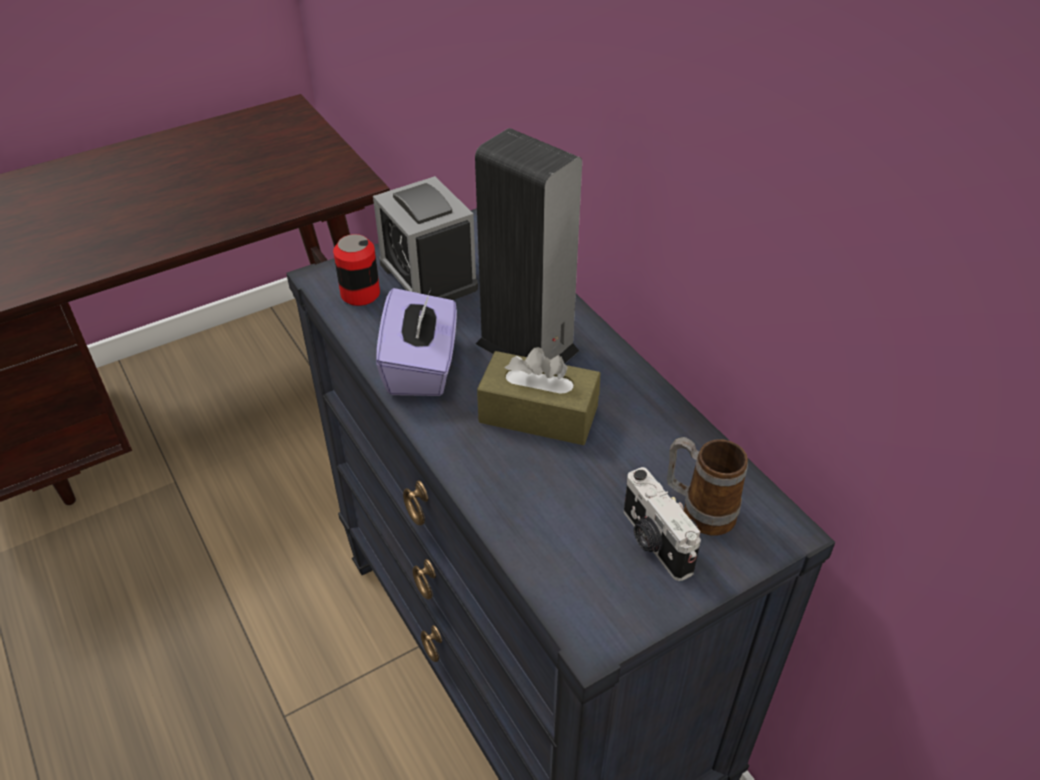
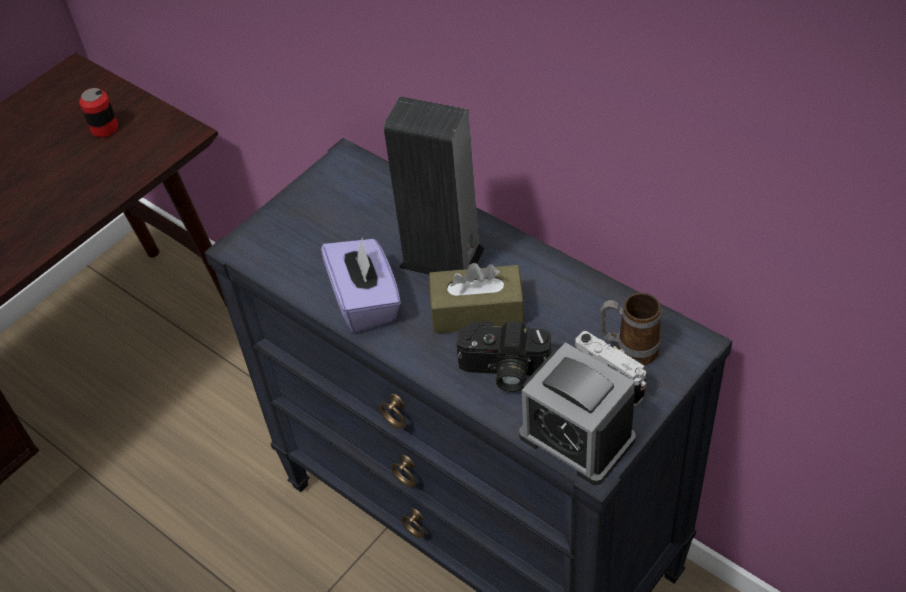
camera: 15 degrees left, 5 degrees up
(360, 294) = (280, 252): can -> can (104, 128)
(428, 275) = (329, 218): alarm clock -> alarm clock (576, 437)
(536, 489) = (503, 371): none -> camera

